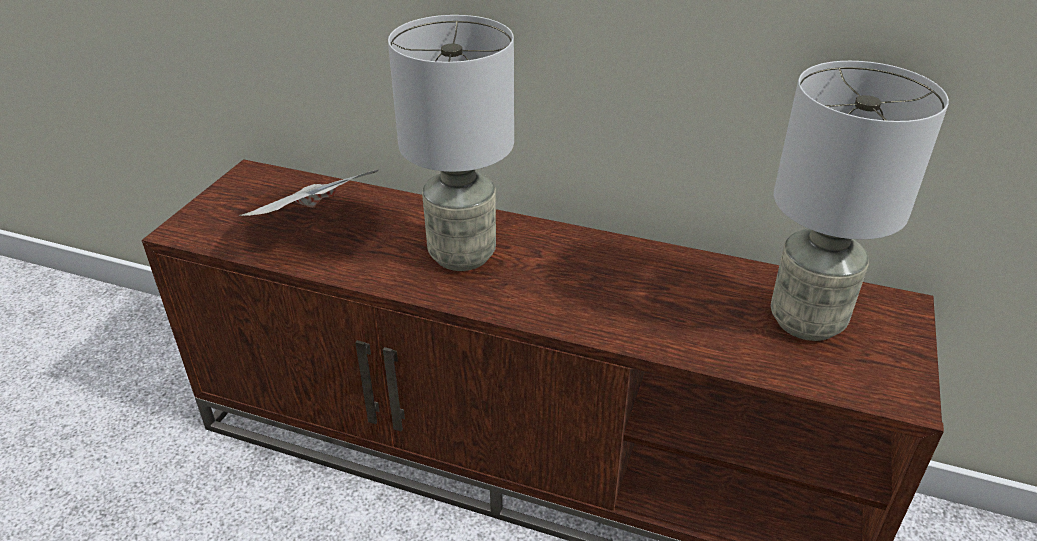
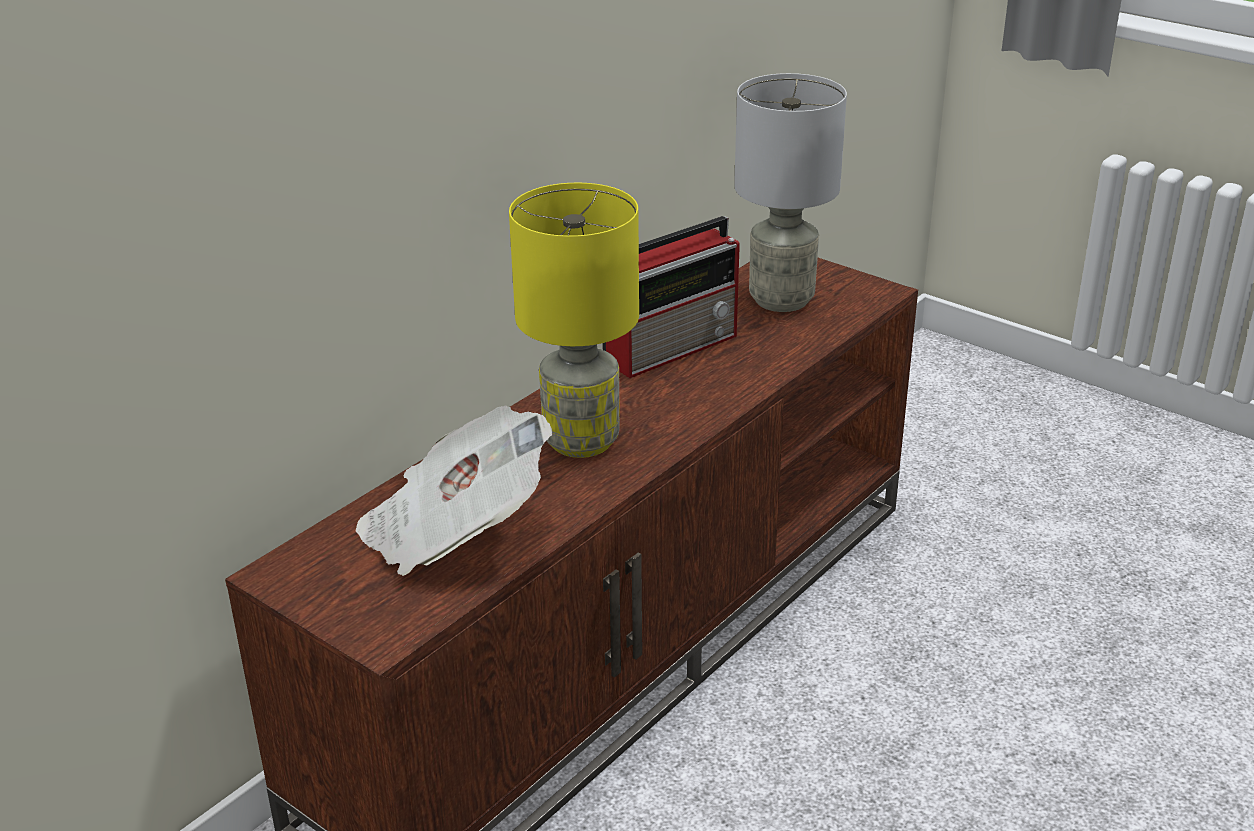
camera: 70 degrees left, 5 degrees down
(461, 254) = (579, 441): grey table lamp -> yellow table lamp
(652, 270) = (673, 347): none -> radio

